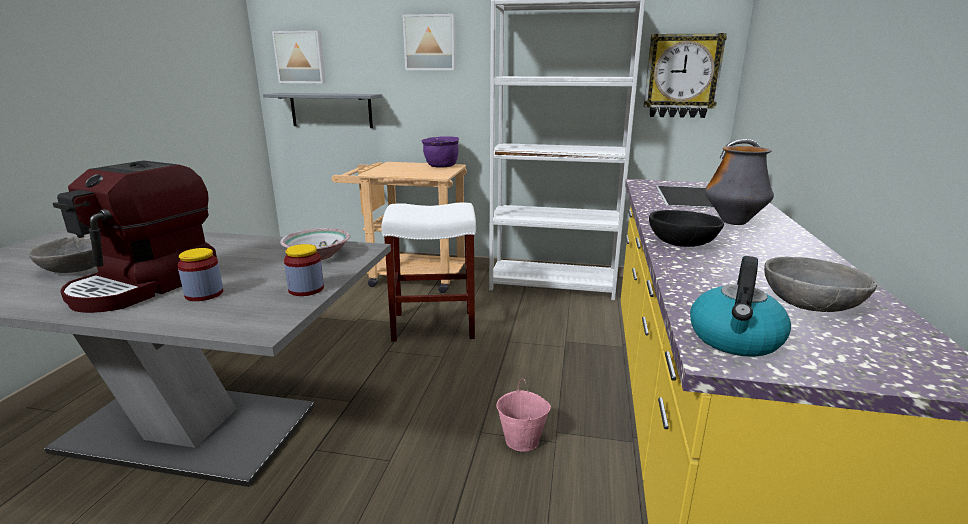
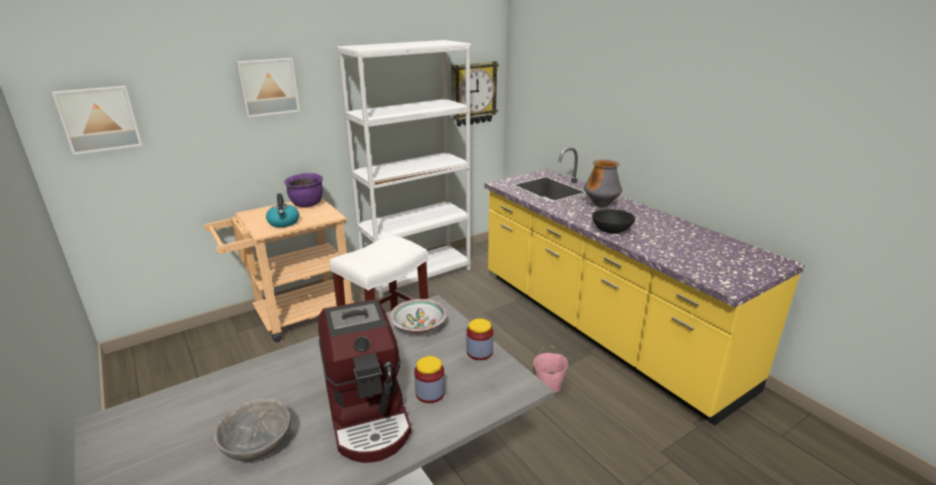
camera: 45 degrees left, 5 degrees up
(331, 110) = (154, 173): grey shelf -> none
(735, 339) = (721, 277): kettle -> kettle (284, 222)
(809, 304) = (706, 247): grey bowl -> none

